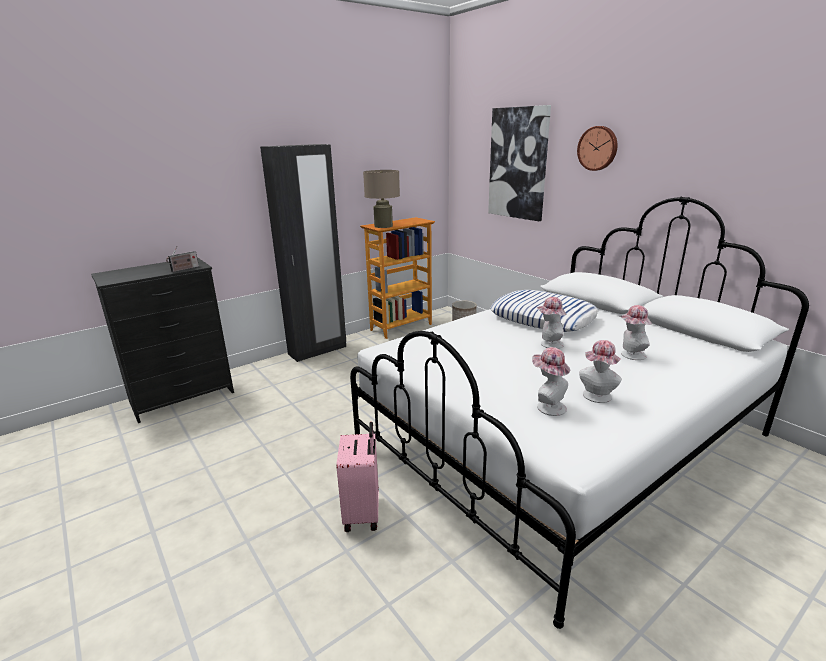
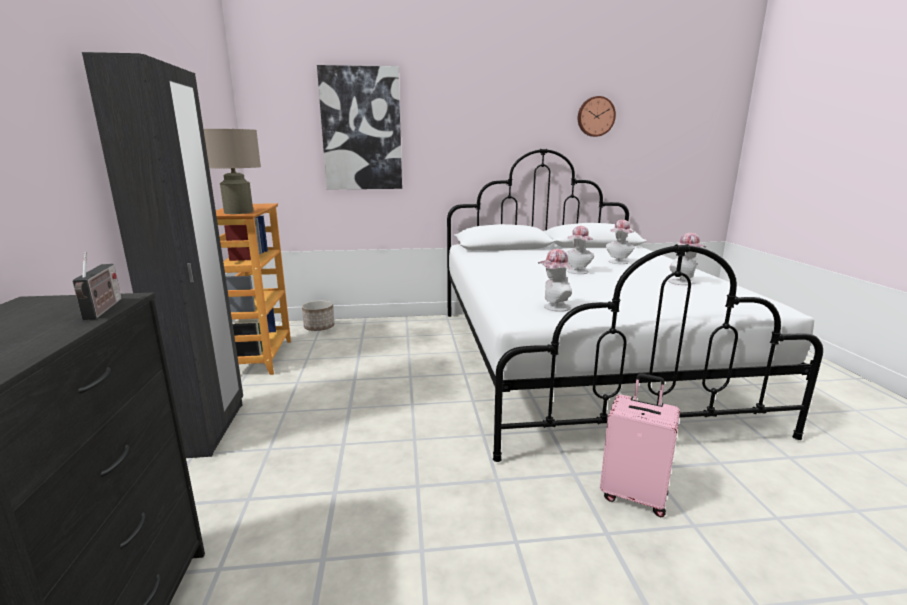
camera: 60 degrees left, 5 degrees down
(543, 318) = (519, 262): pillow -> none
(547, 406) = (692, 295): hat -> hat (553, 307)
(598, 148) = (458, 111): wall clock -> wall clock (595, 116)

